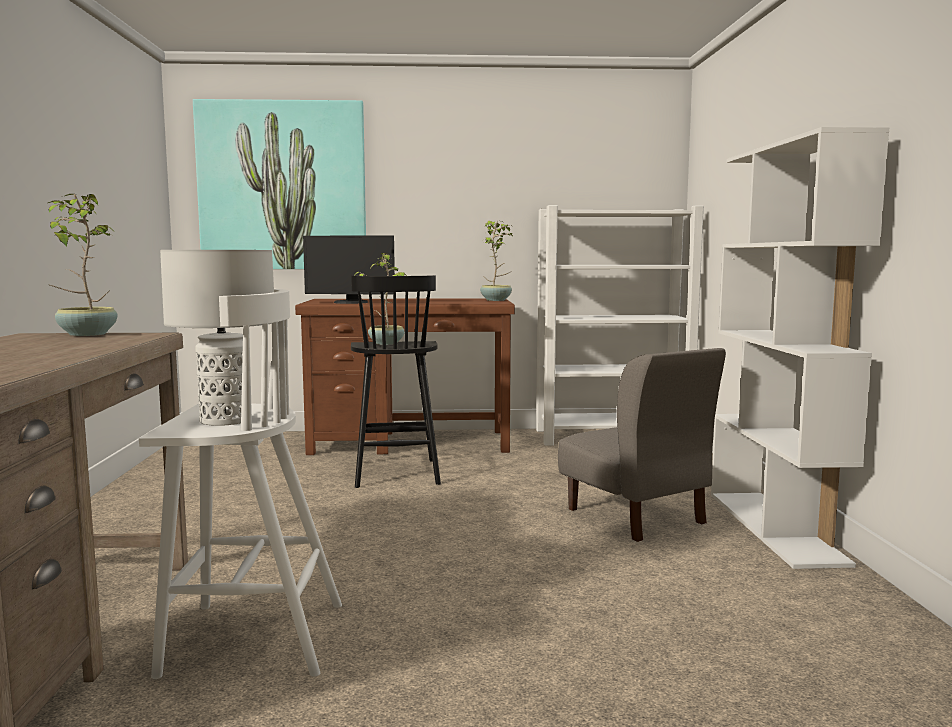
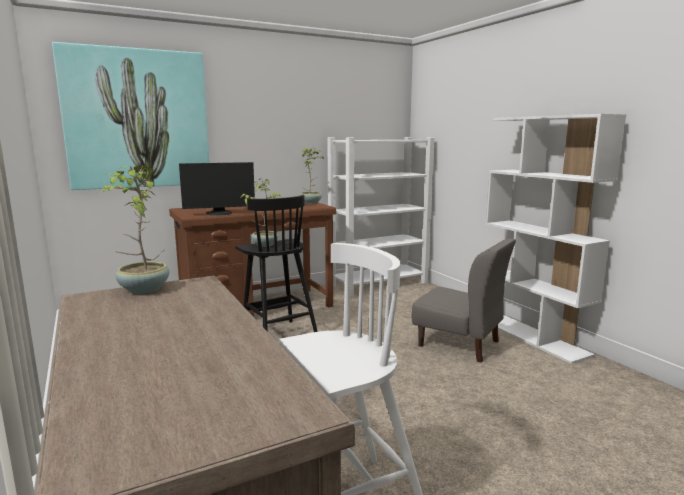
camera: 25 degrees left, 5 degrees up
(227, 420) = (346, 355): white table lamp -> none

